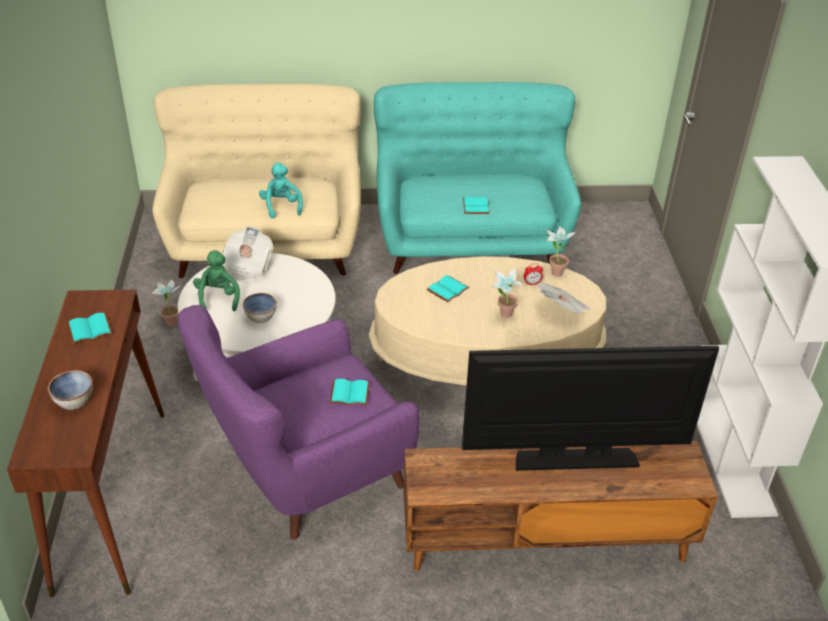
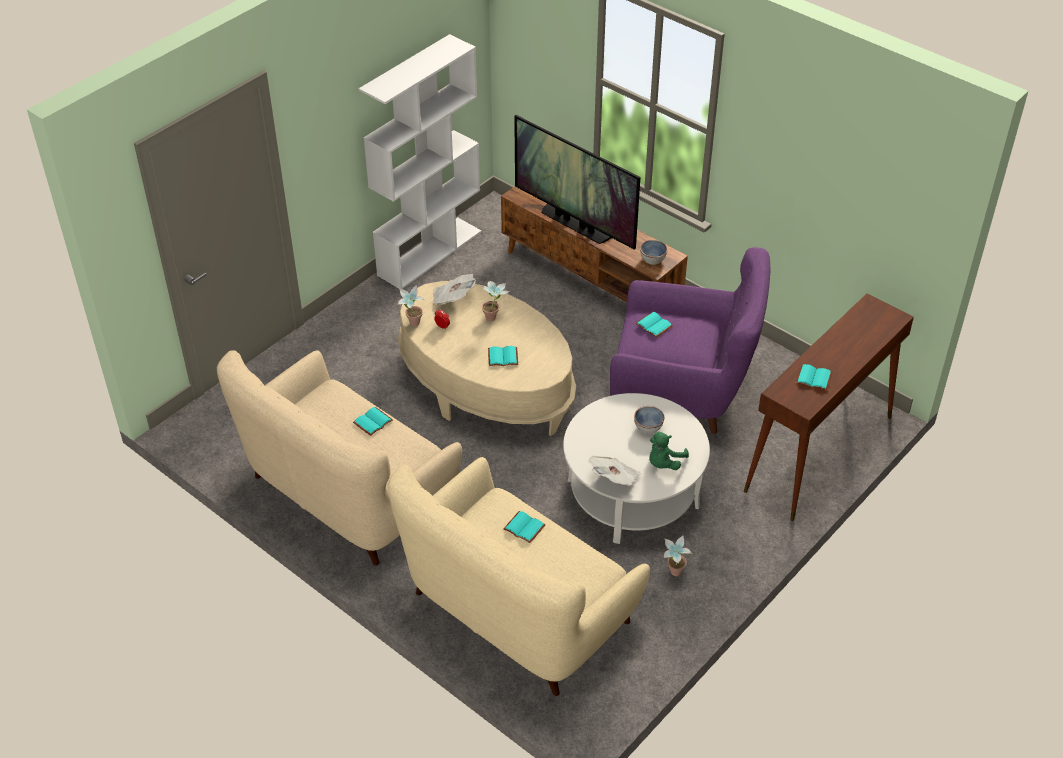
camera: 135 degrees left, 5 degrees up
(74, 400) = (853, 335): bowl -> bowl (652, 259)
(281, 206) = (523, 528): turquoise plush toy -> turquoise book
(470, 238) = (347, 492): turquoise sofa -> beige sofa

